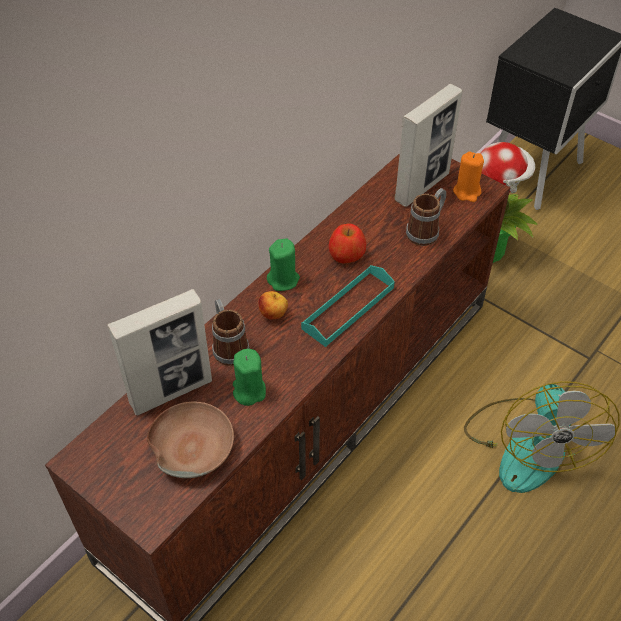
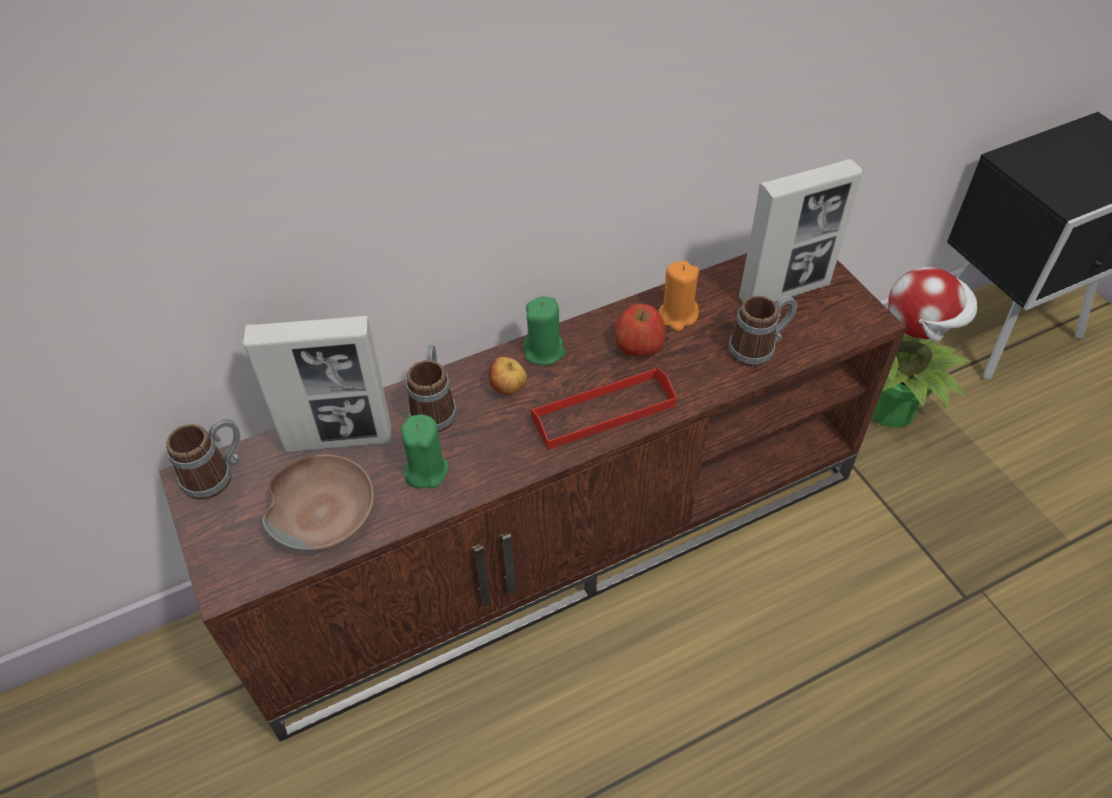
camera: 25 degrees right, 0 degrees up
(93, 450) = (217, 474): none -> mug
(348, 308) = (603, 412): turquoise tray -> red tray
(467, 192) = (842, 315): orange candle -> orange candle (677, 316)
(527, 444) = (820, 678): fan -> none

